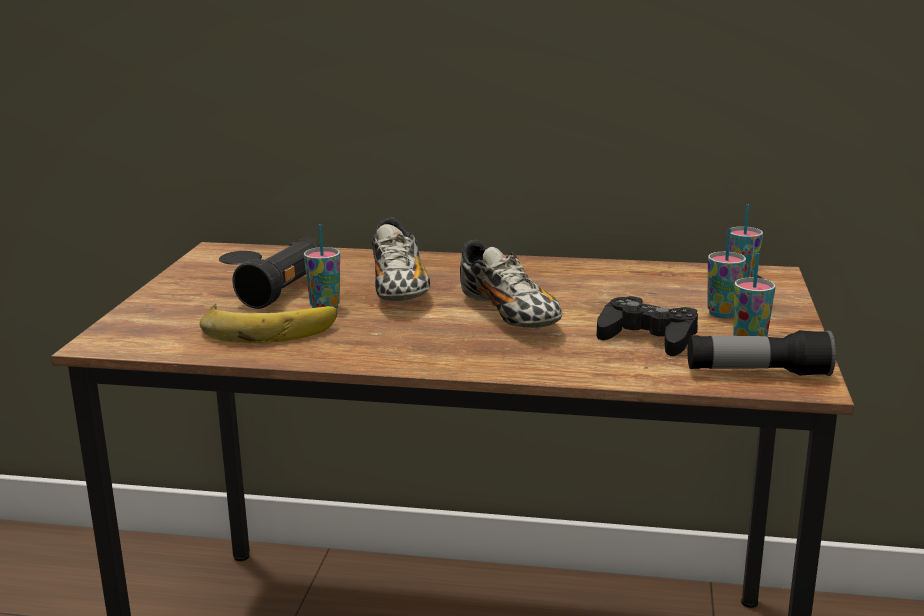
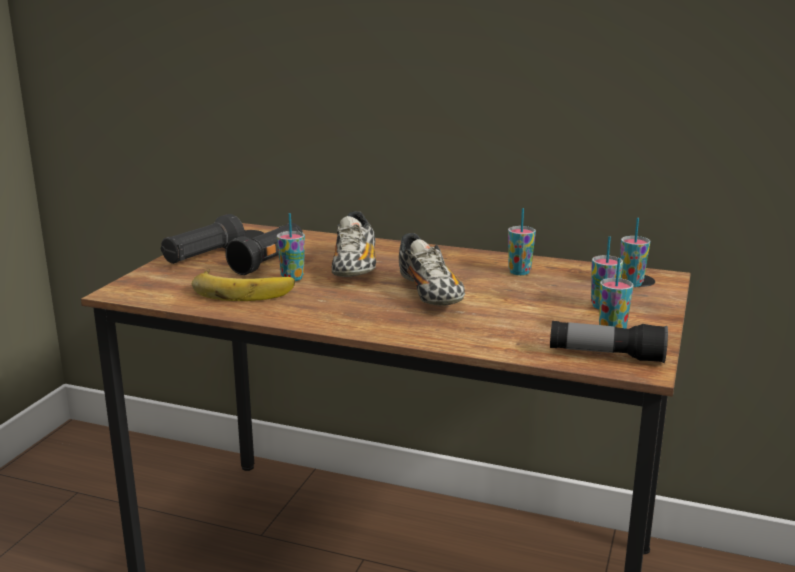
camera: 10 degrees right, 0 degrees up
(194, 289) = (203, 257): none -> black flashlight
(602, 280) = (519, 272): none -> cup
(648, 337) = (532, 320): black game controller -> none

